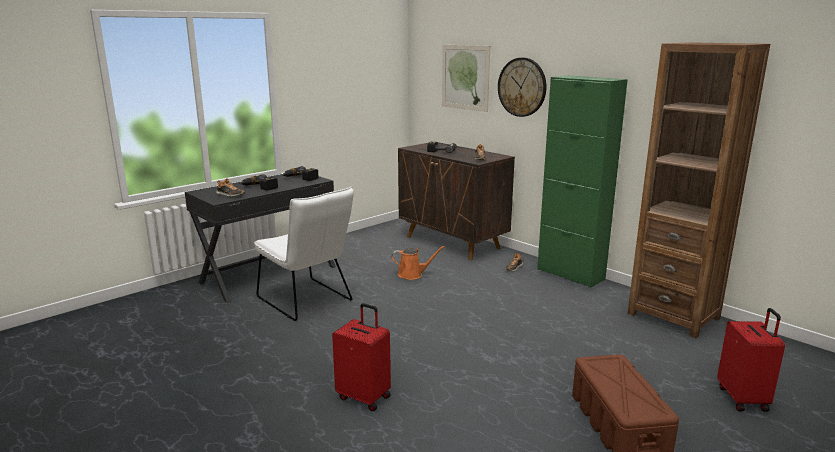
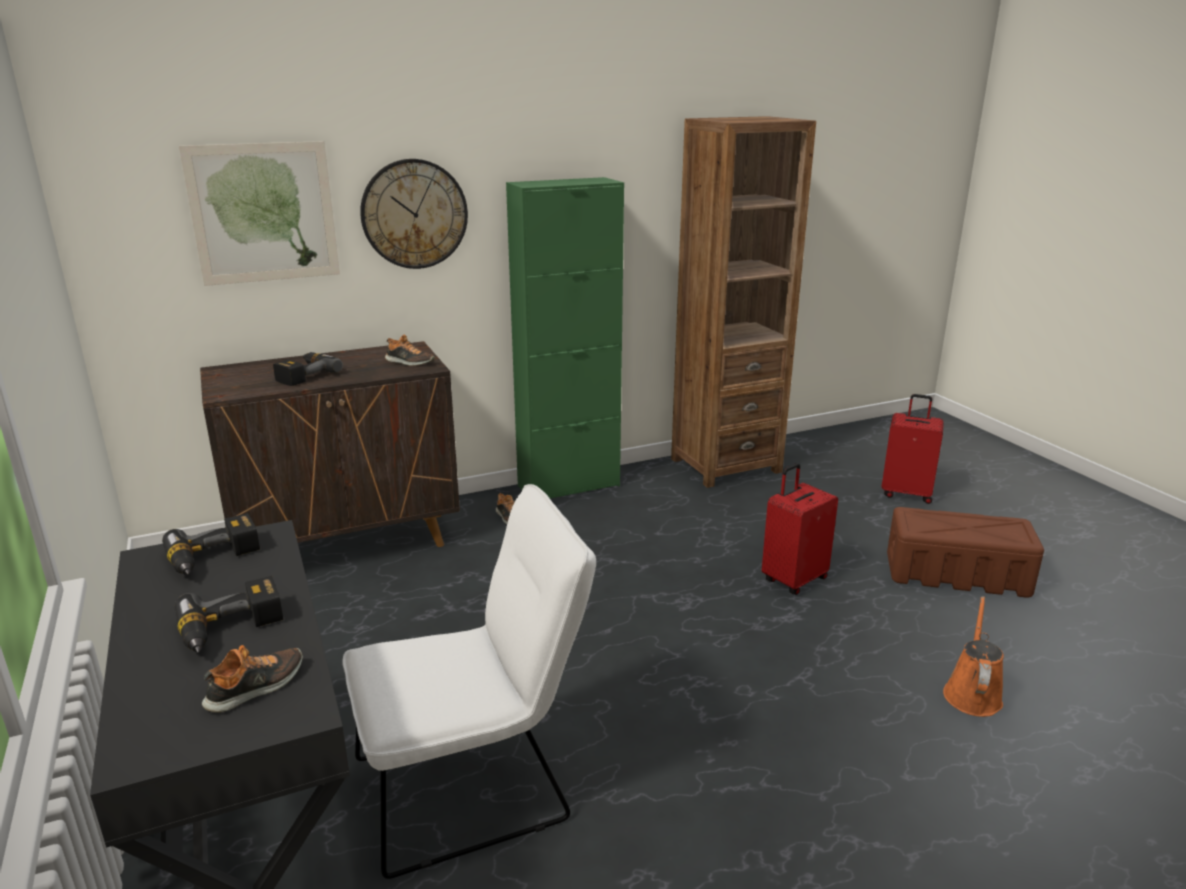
camera: 70 degrees left, 5 degrees up
(364, 397) = (882, 765): red suitcase -> red suitcase (793, 579)
(412, 274) = (453, 618): orange watering can -> orange watering can (972, 693)

